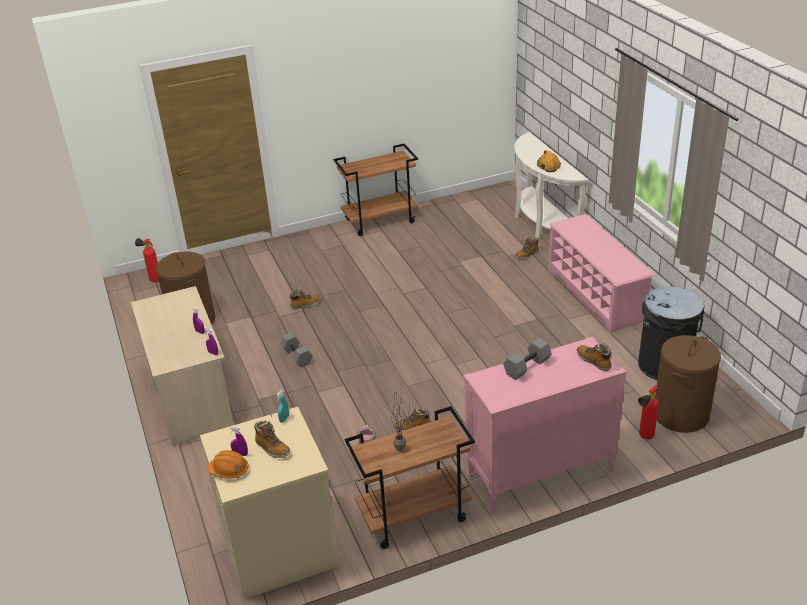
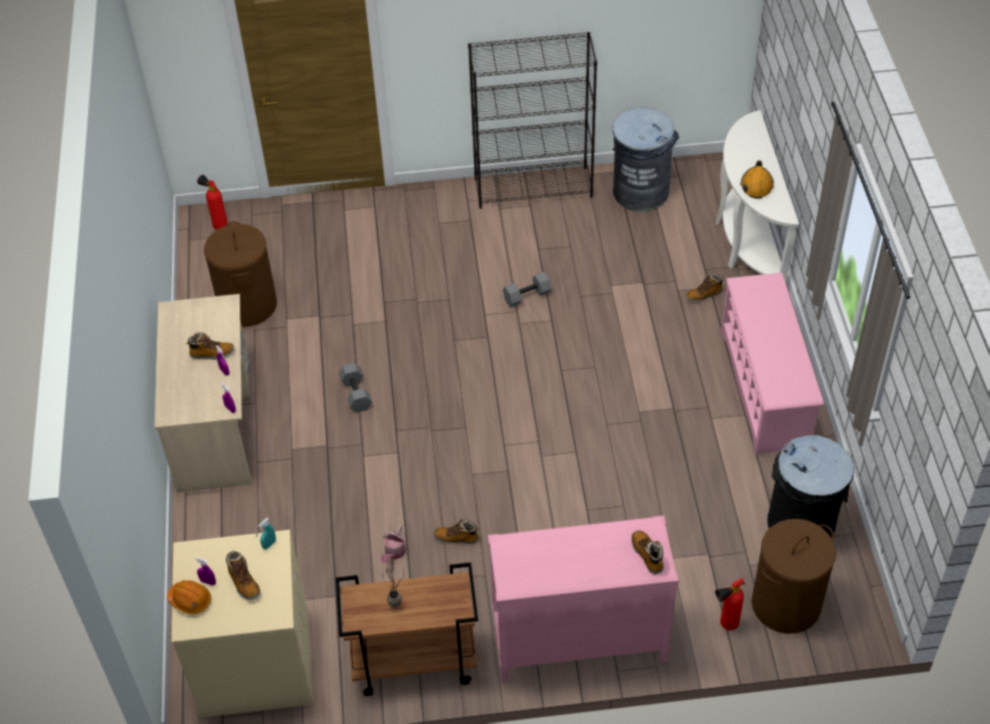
camera: 15 degrees right, 15 degrees up
(305, 305) = (391, 313): boot -> boot (212, 354)
(380, 221) = (534, 187): brown cart -> black bookcase
(455, 210) = (640, 191): none -> grey trash can
(527, 367) = (565, 543): grey dumbbell -> grey dumbbell (527, 296)

